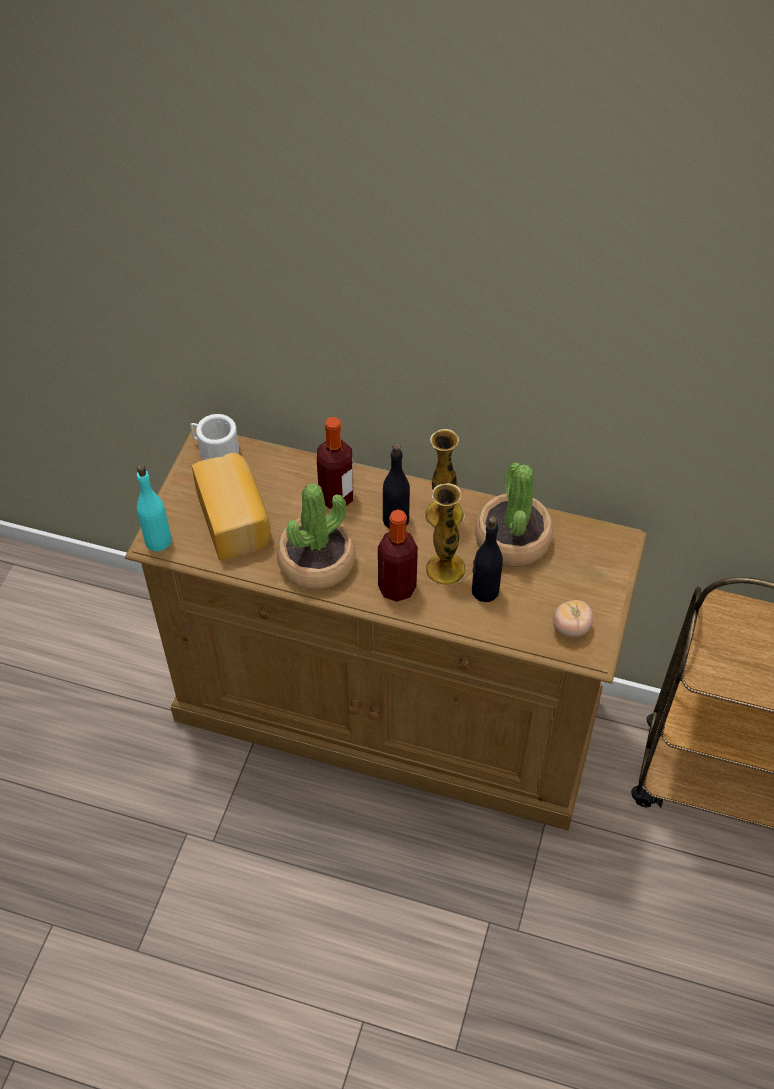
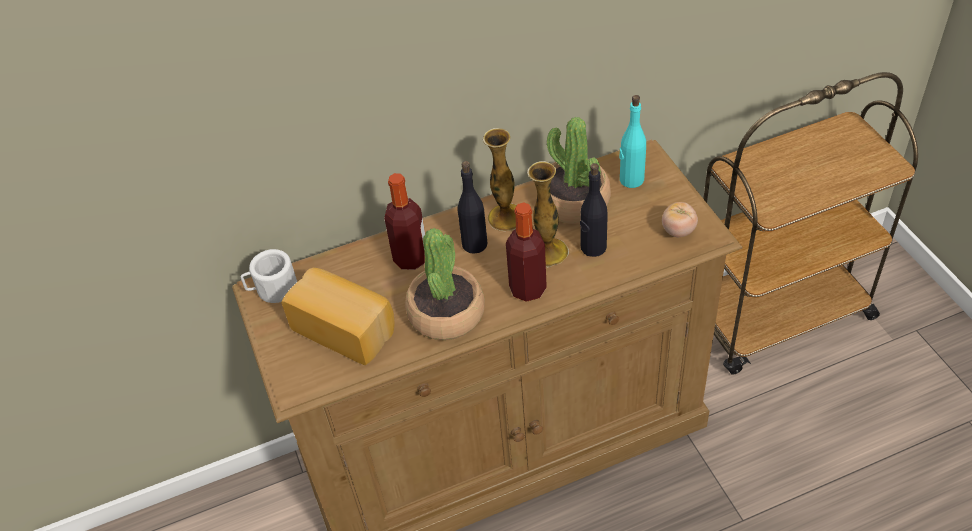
camera: 35 degrees left, 5 degrees down
(157, 540) = (295, 388): turquoise bottle -> turquoise bottle (631, 179)

